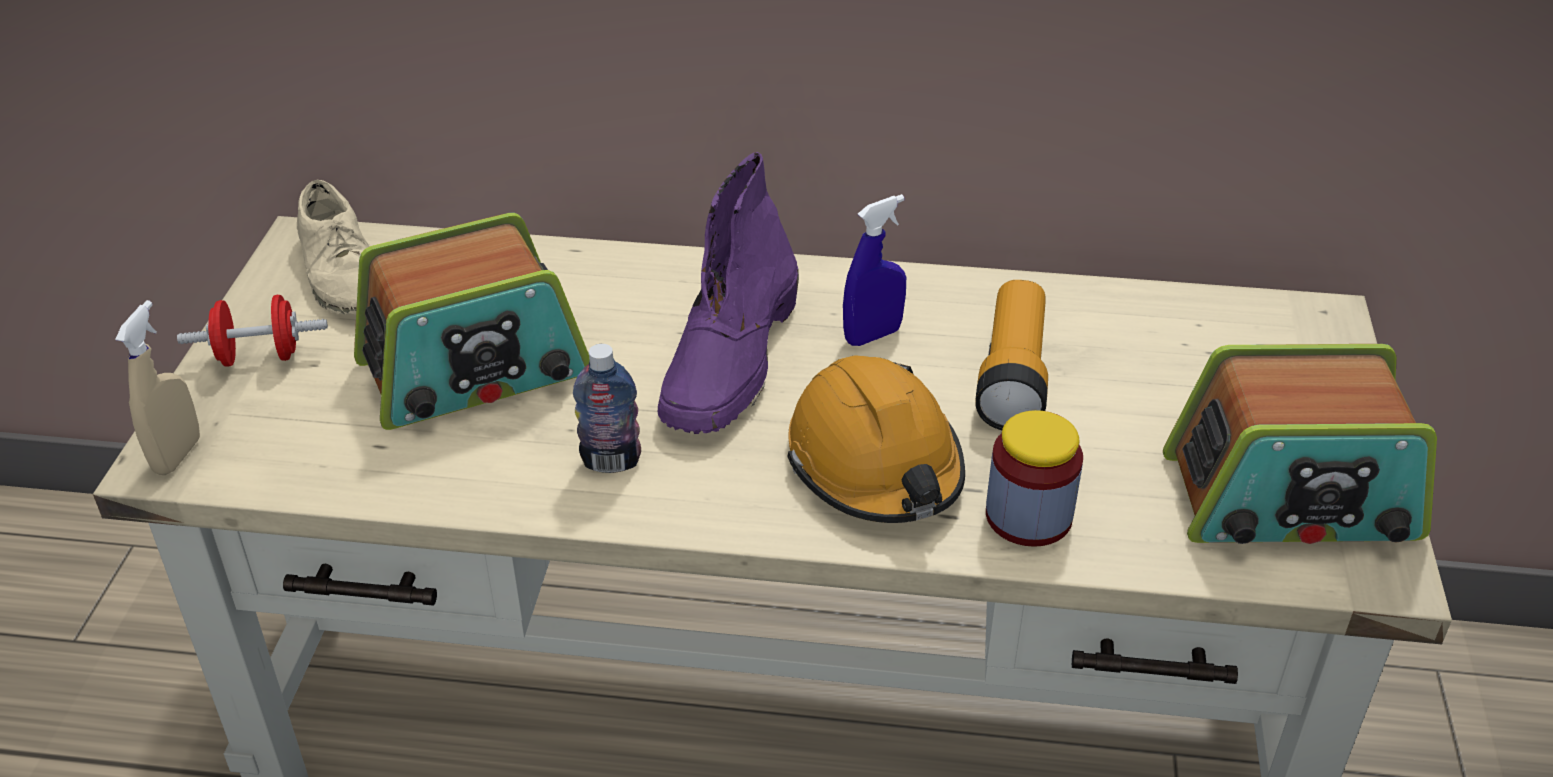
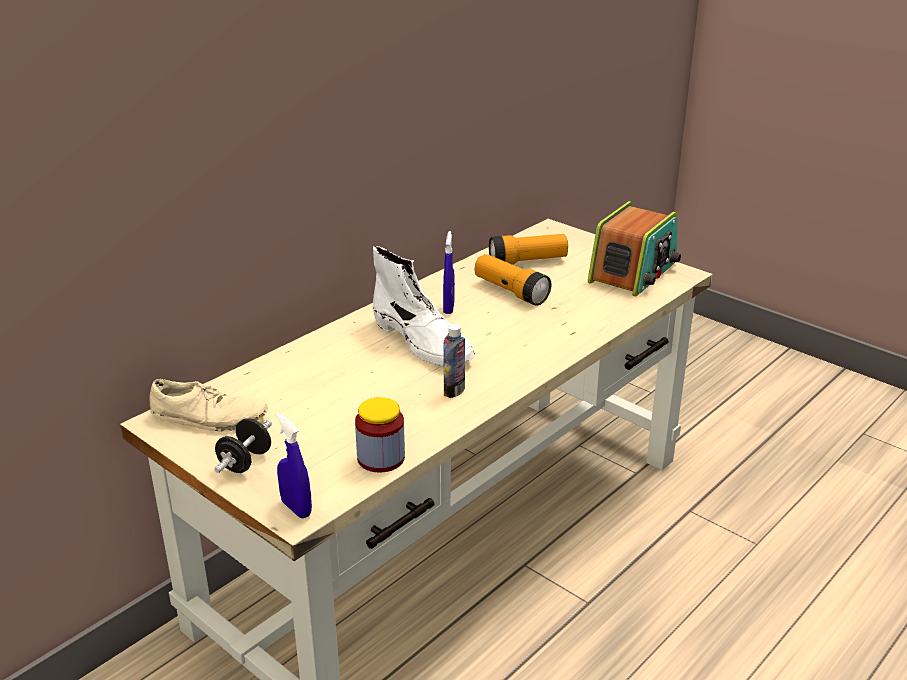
camera: 55 degrees left, 10 degrees down
(177, 455) = (296, 508): beige spray bottle -> blue spray bottle
(260, 356) = (245, 462): red dumbbell -> black dumbbell
(475, 370) = (344, 404): radio -> none
(730, 360) = (423, 342): purple boot -> white boot
(875, 464) = (527, 336): orange hard hat -> none
(1028, 516) = (590, 318): jar -> jar (381, 458)
(1151, 347) = (527, 261): none -> flashlight

